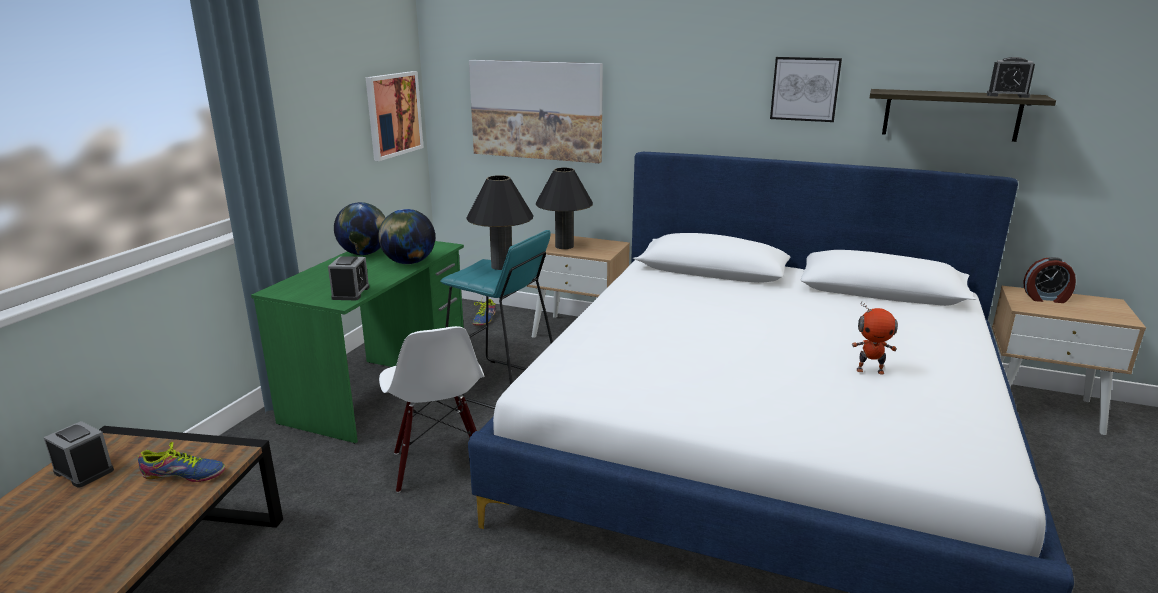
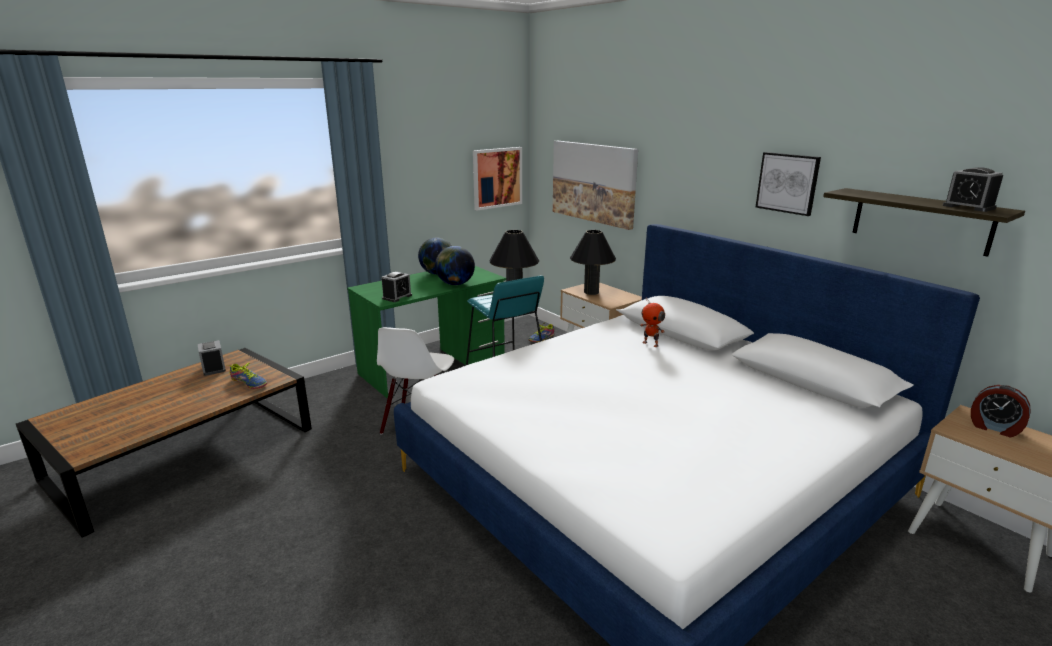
camera: 30 degrees right, 0 degrees up
(870, 370) = (691, 437): toy robot -> toy robot (651, 344)

